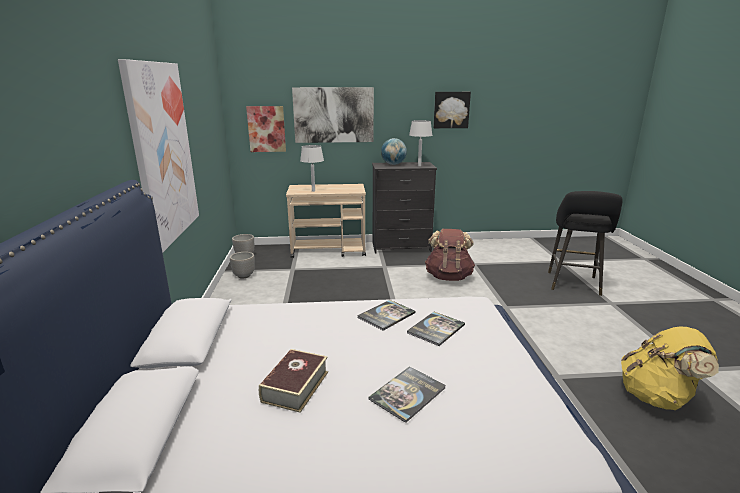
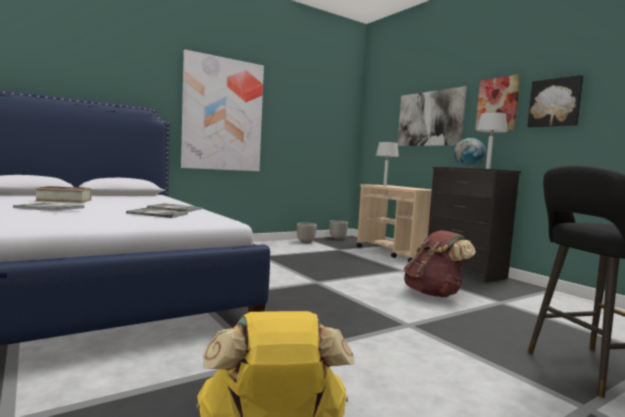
camera: 60 degrees right, 15 degrees down
(266, 129) = (381, 134): picture -> picture (497, 104)

